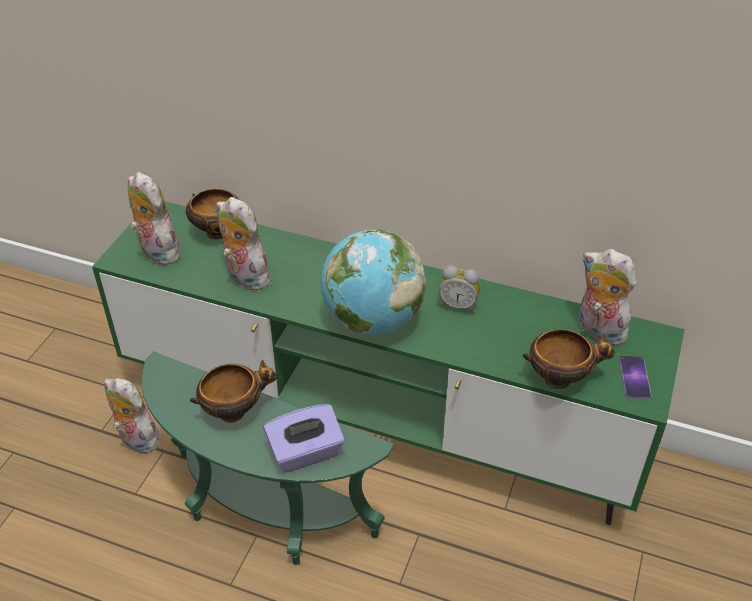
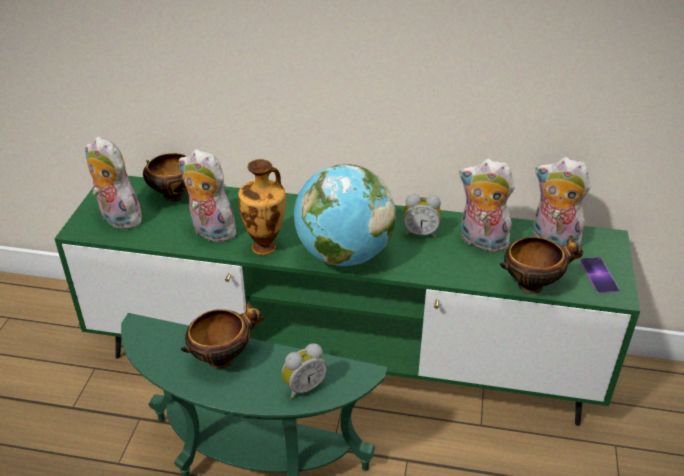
camera: 10 degrees left, 5 degrees down
(136, 440) = (110, 411): plush toy -> plush toy (481, 242)
(296, 301) = (266, 247): none -> vase
(306, 453) = (303, 387): purple tissue box -> alarm clock

